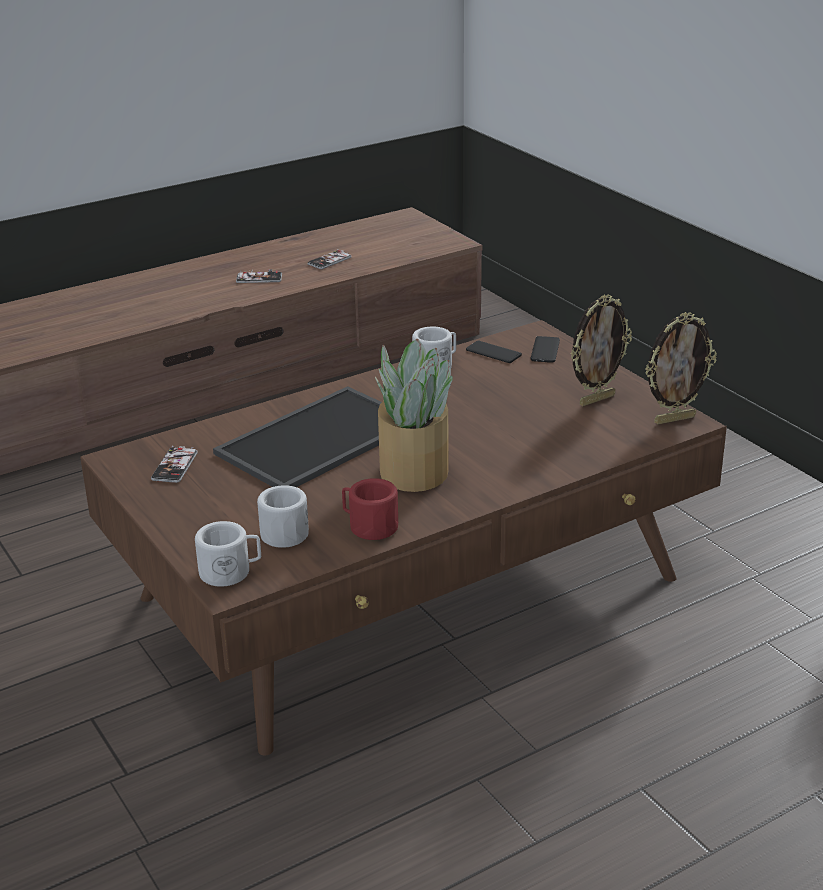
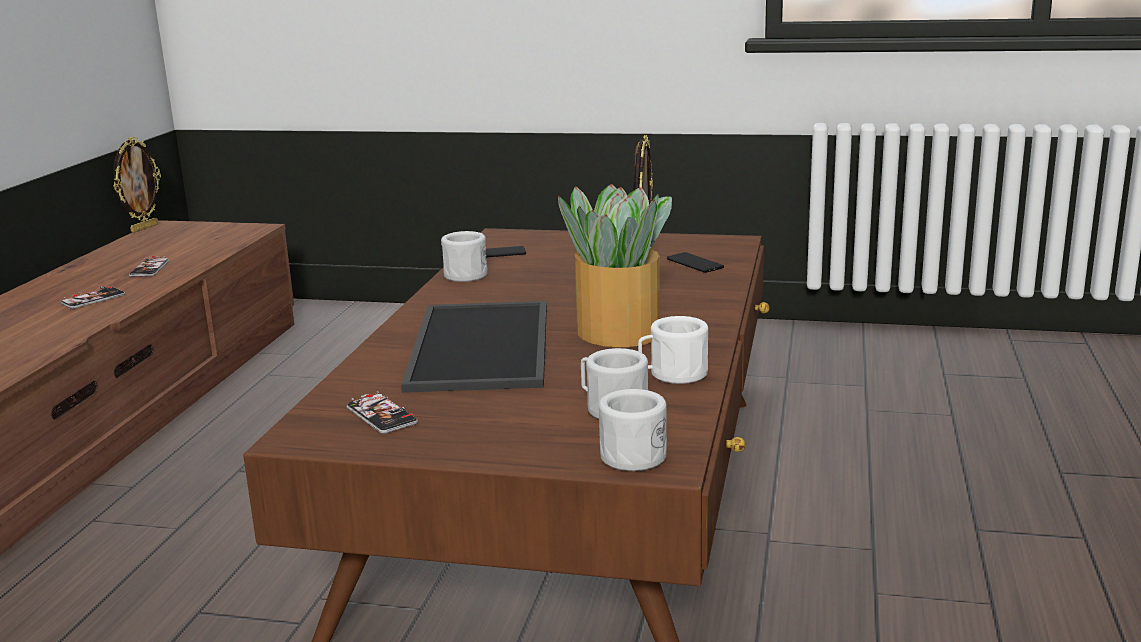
camera: 45 degrees left, 10 degrees down
(369, 526) = (672, 374): red mug -> white mug
(545, 350) = (534, 240): phone -> phone (695, 263)
(674, 419) = (722, 243): picture frame -> picture frame (144, 228)

